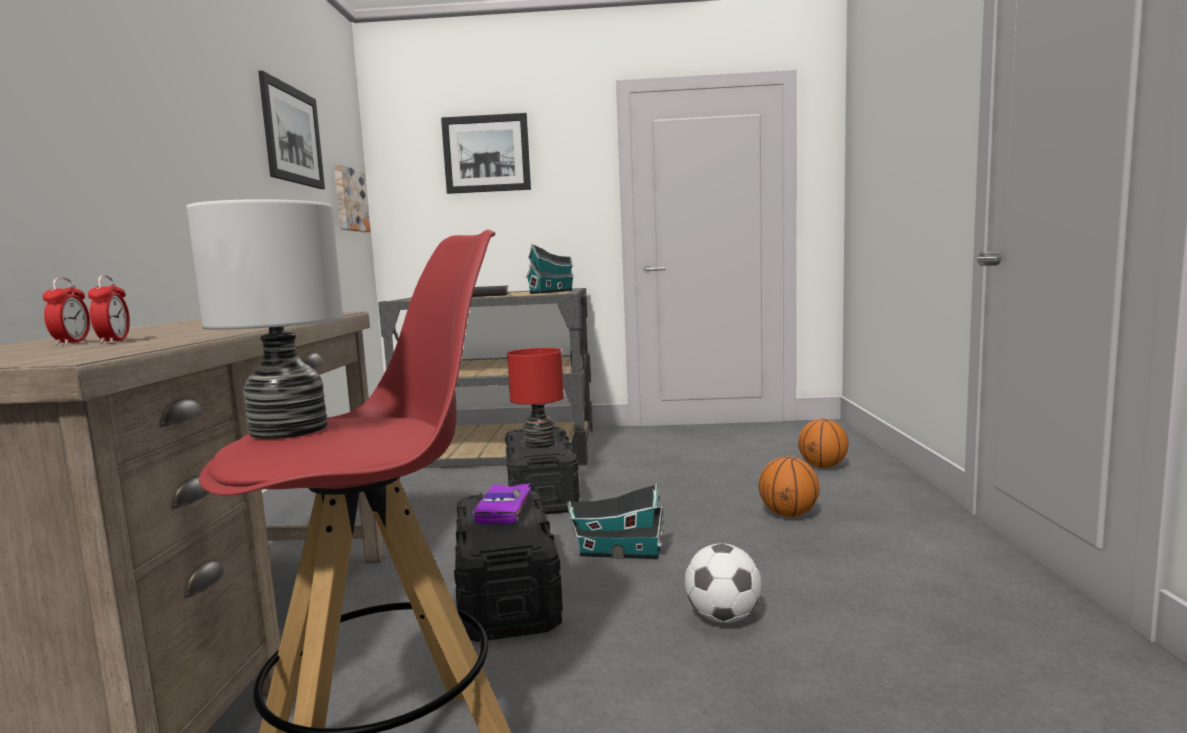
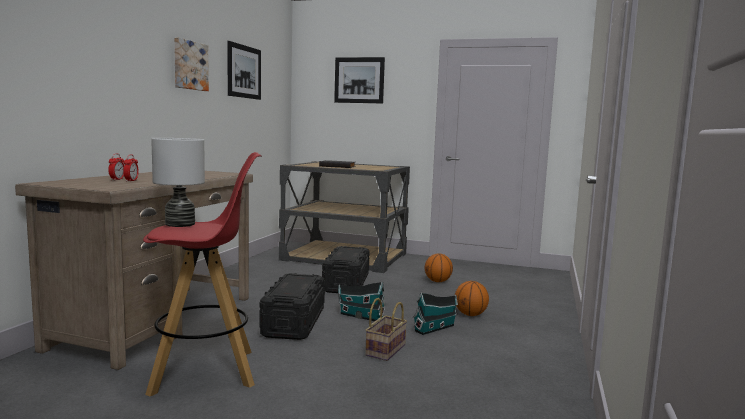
camera: 15 degrees right, 0 degrees up
(349, 200) = (277, 104): picture -> picture (189, 65)
(506, 512) = (299, 282): purple toy car -> none
(540, 444) = (346, 255): red table lamp -> none
(553, 292) = (380, 168): toy house -> toy house (436, 328)
(723, 617) = (385, 349): football -> basket
(823, 466) = (522, 295): basketball -> basketball (438, 281)

